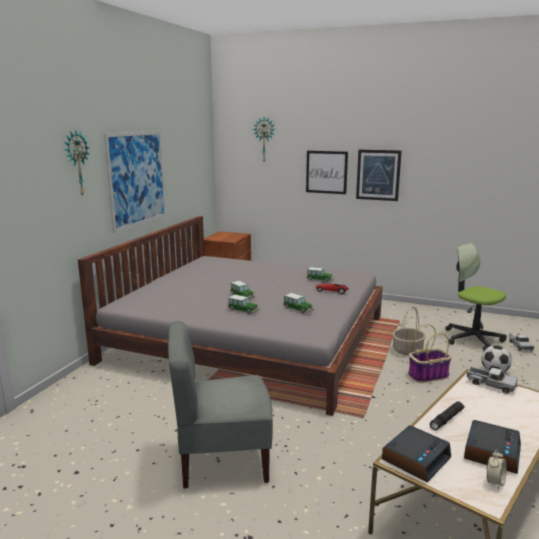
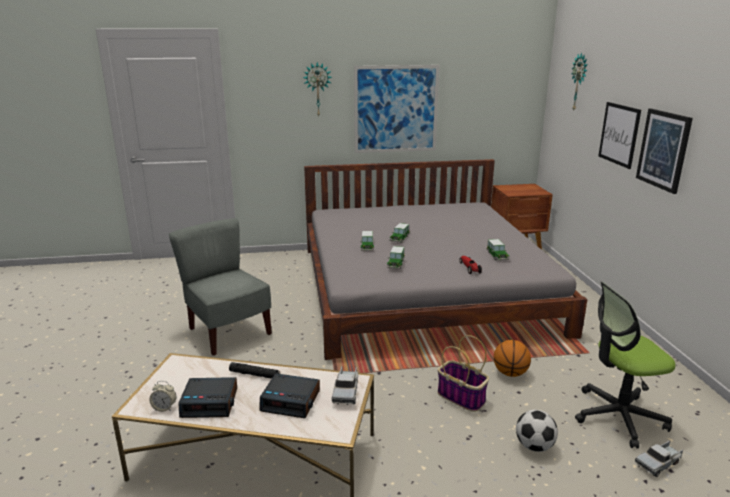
camera: 60 degrees right, 5 degrees up
(407, 350) = (510, 373): basket -> basketball
(415, 458) = (182, 368): alarm clock -> alarm clock (291, 401)
(472, 338) = (618, 416): office chair -> office chair turned 120 degrees counterclockwise

